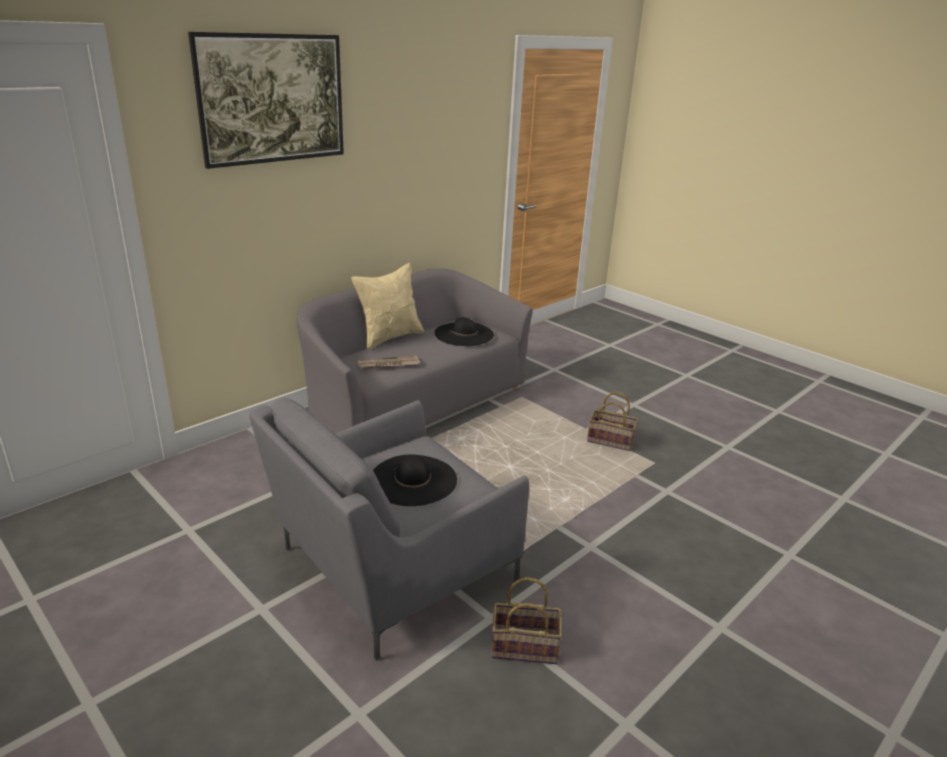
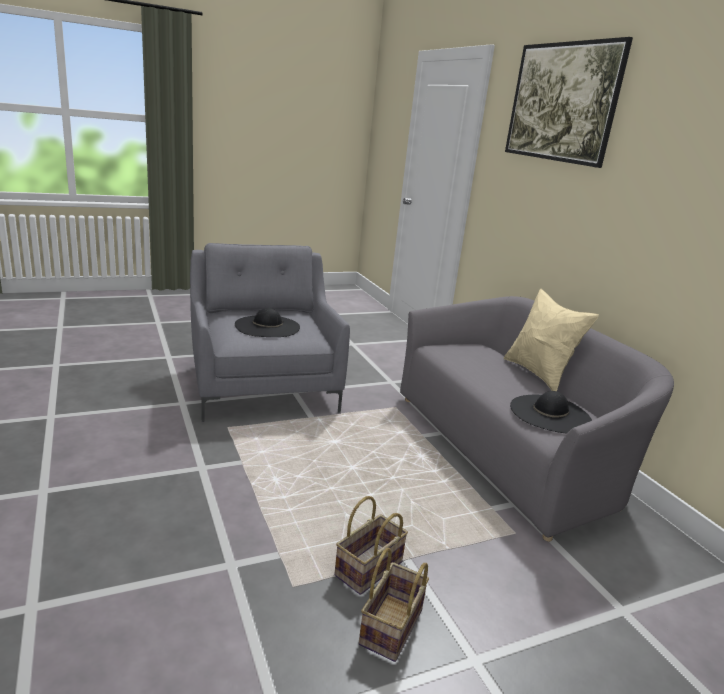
camera: 110 degrees right, 5 degrees down
(388, 365) = (467, 360): newspaper -> none
(526, 646) = (145, 406): basket -> basket (392, 628)

